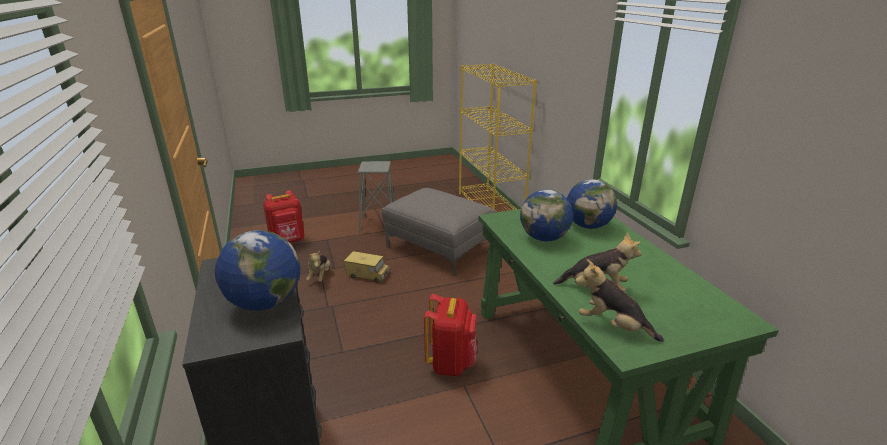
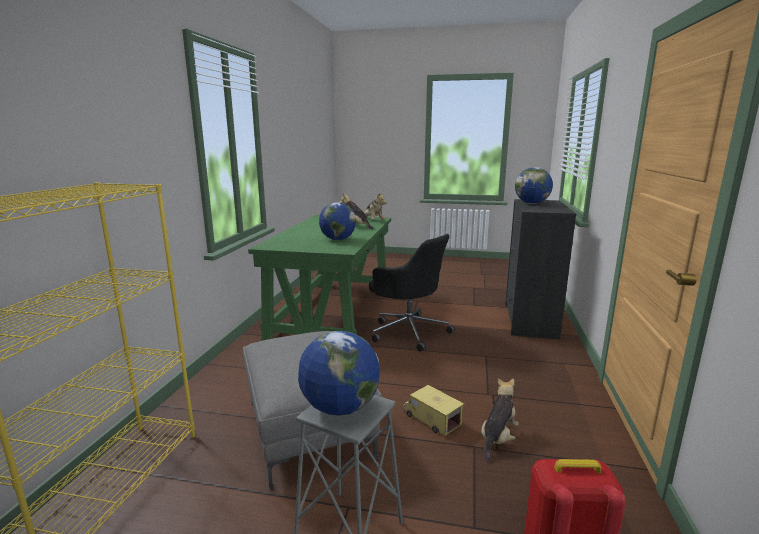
camera: 150 degrees left, 10 degrees down
(451, 363) = (408, 331): red backpack -> black office chair
(588, 226) = (296, 239): globe -> globe (340, 408)

